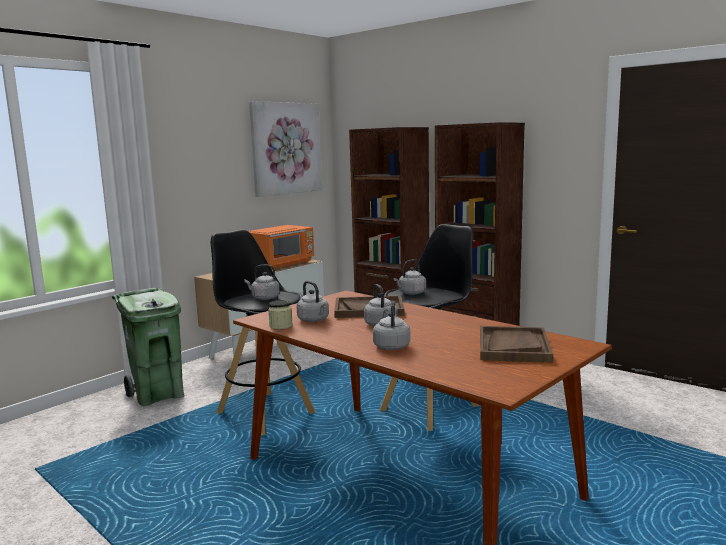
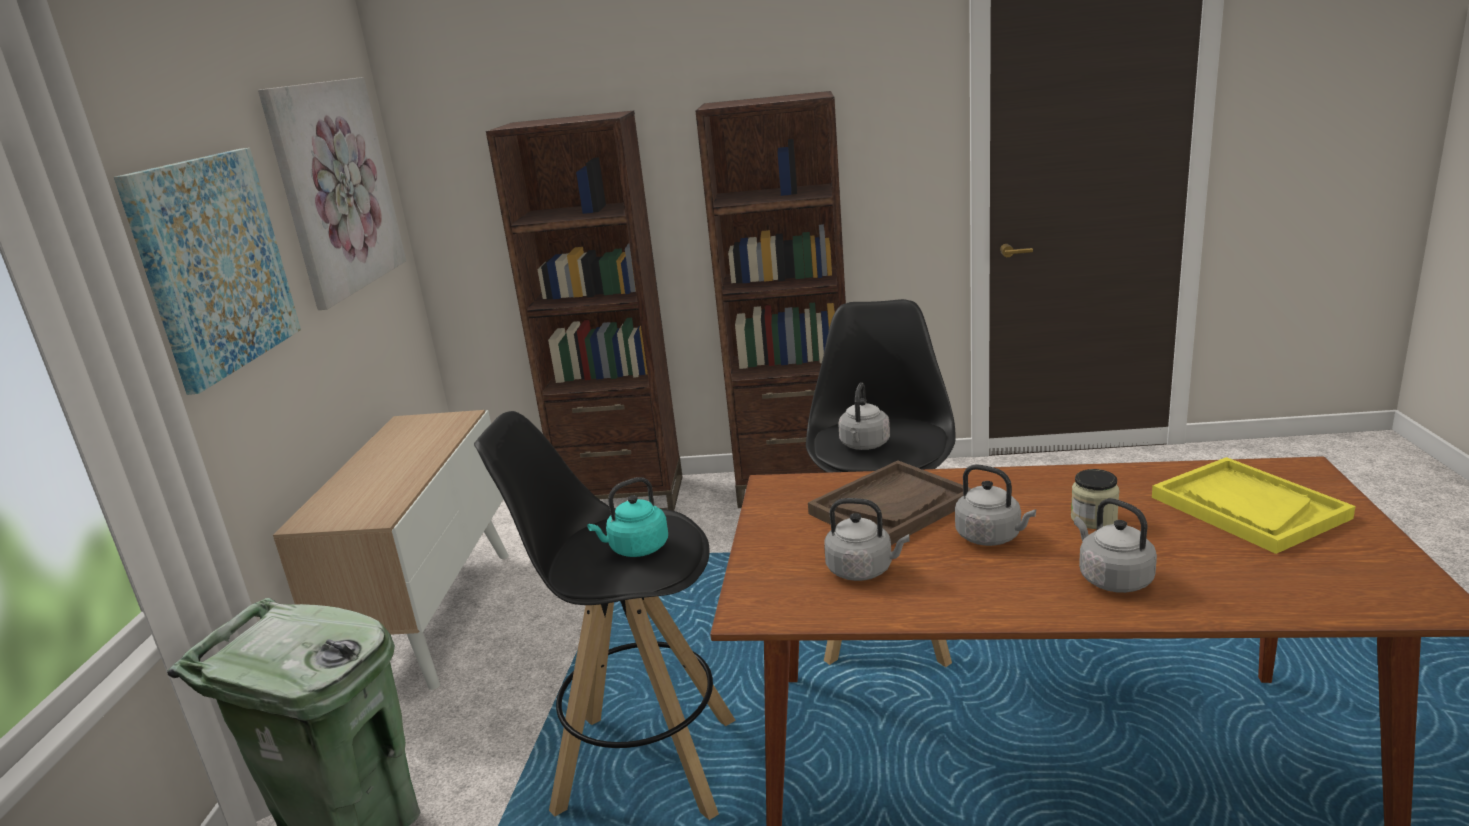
camera: 35 degrees left, 10 degrees up
(200, 163) = (214, 264): none -> picture
(264, 298) = (636, 549): grey kettle -> turquoise kettle
(281, 265) = (422, 443): orange microwave -> none
(281, 326) = (840, 611): jar -> jar (1093, 519)
(513, 346) = (1247, 507): brown tray -> yellow tray

